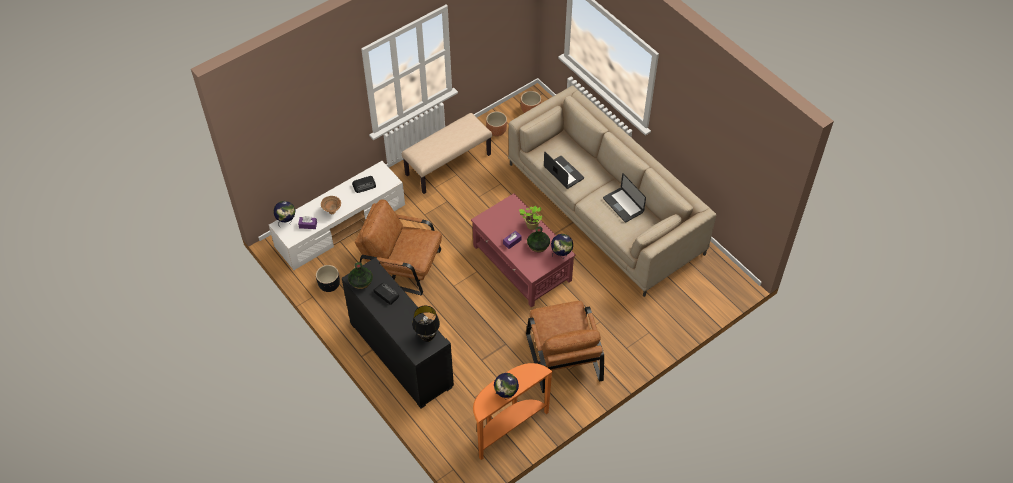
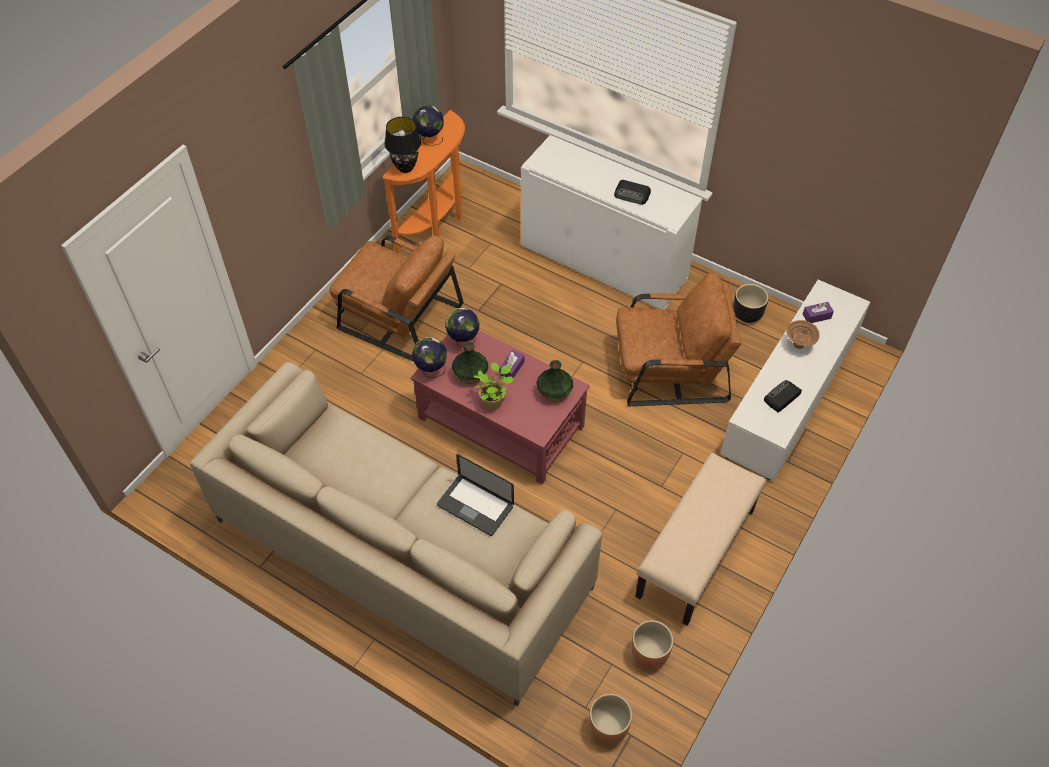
camera: 160 degrees right, 0 degrees up
(287, 221) = (849, 312): globe -> globe (463, 341)
(361, 282) = (674, 200): vase -> vase (554, 391)
(401, 354) = (603, 262): black cabinet -> white cabinet
(427, 337) = (552, 164): black table lamp -> black table lamp (405, 168)
(563, 356) = (398, 316): brown armchair -> brown armchair turned 150 degrees clockwise
(623, 205) = (357, 476): laptop -> none

